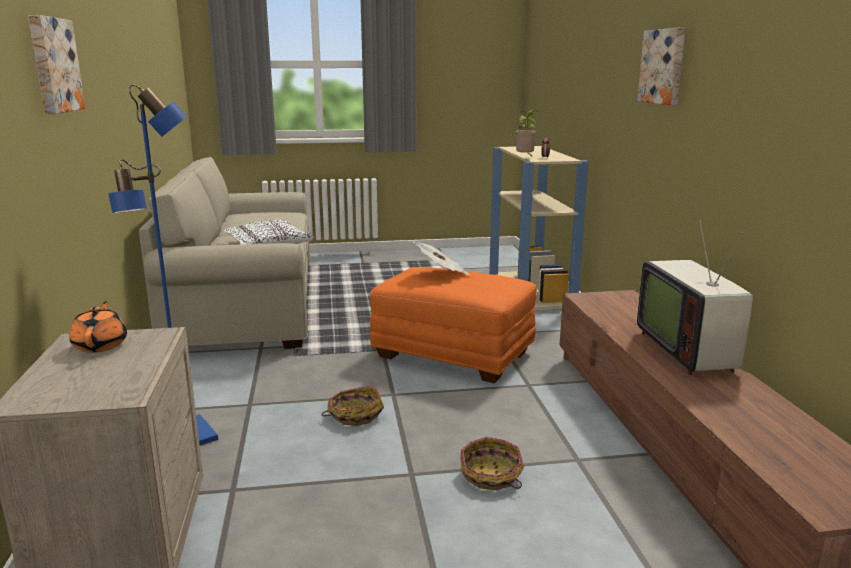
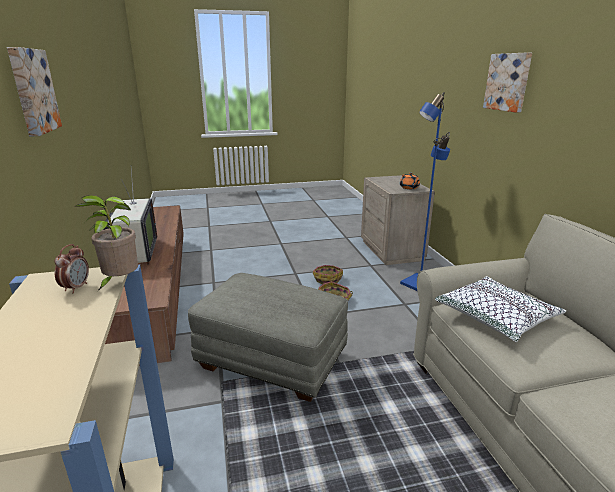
camera: 175 degrees right, 5 degrees up
(442, 273) = (281, 304): newspaper -> none
(454, 354) = (271, 361): orange ottoman -> grey ottoman
(491, 476) = (258, 274): basket -> basket (327, 279)

